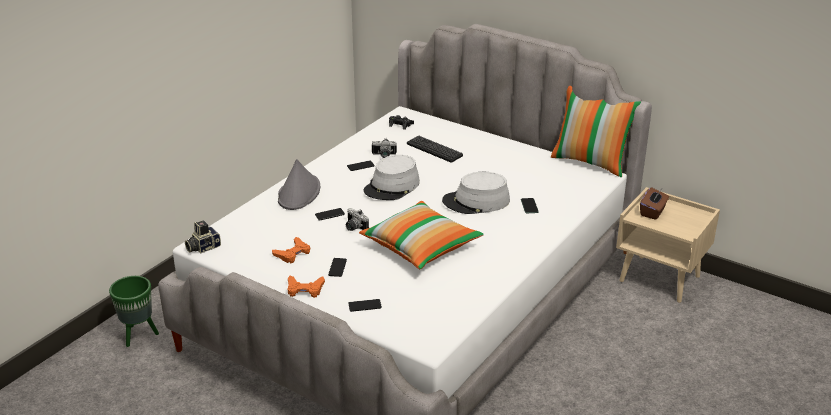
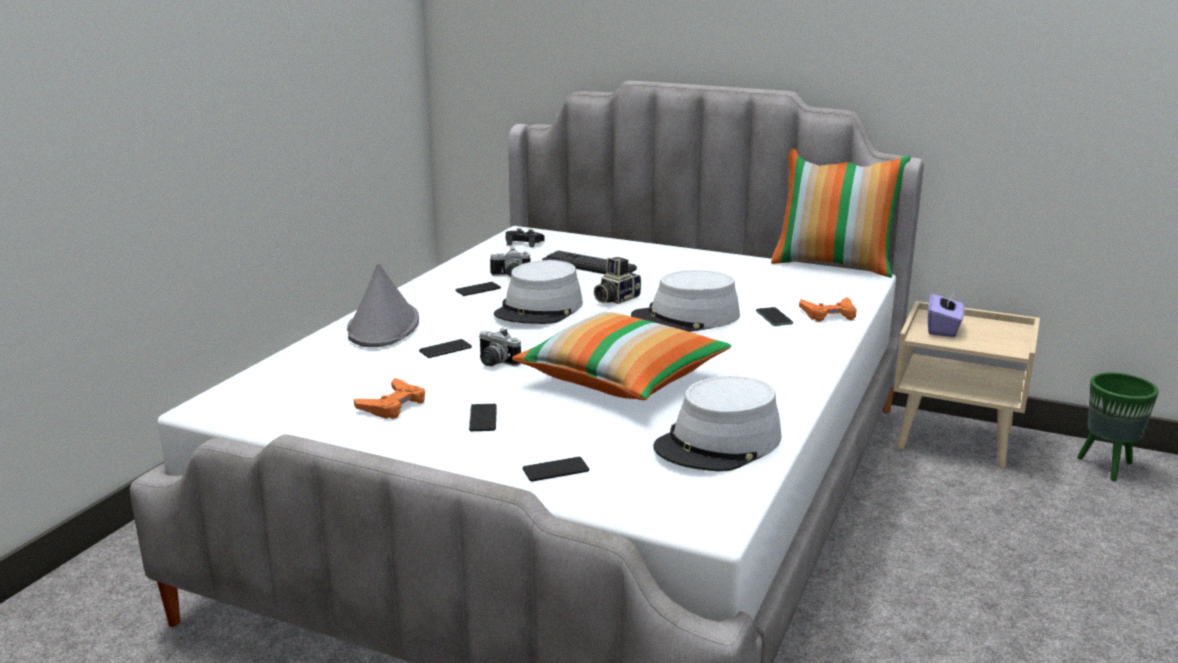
camera: 10 degrees left, 10 degrees down
(139, 335) = (93, 606): green planter -> green planter (1107, 467)
(203, 247) = (217, 409): camera -> camera (615, 299)
(305, 289) = (430, 455): orange game controller -> orange game controller (829, 314)
(455, 297) = (719, 443): none -> grey hat
(653, 212) = (943, 329): brown tissue box -> purple tissue box

